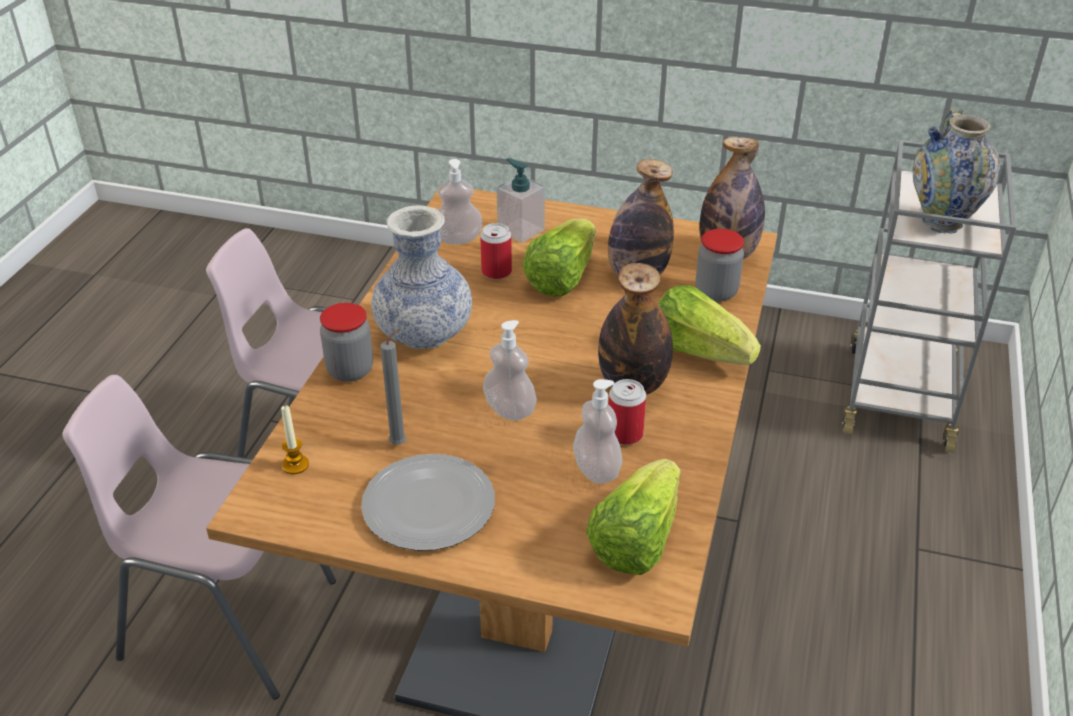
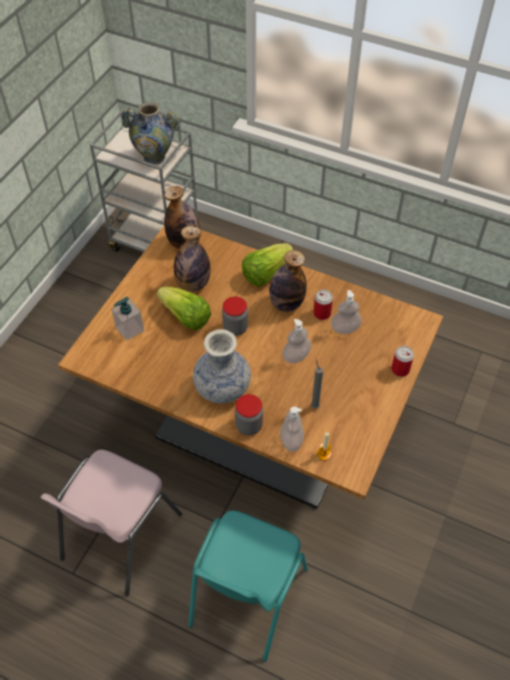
camera: 80 degrees left, 15 degrees up
(227, 619) = (246, 597): pink chair -> turquoise chair
(427, 507) = (362, 398): plate -> none
(458, 239) = (129, 361): soap dispenser -> soap dispenser (291, 440)
(496, 272) = (171, 346): can -> can (400, 369)
(636, 540) = (390, 322): lettuce -> none
(716, 292) = (217, 255): jar -> jar (235, 328)

